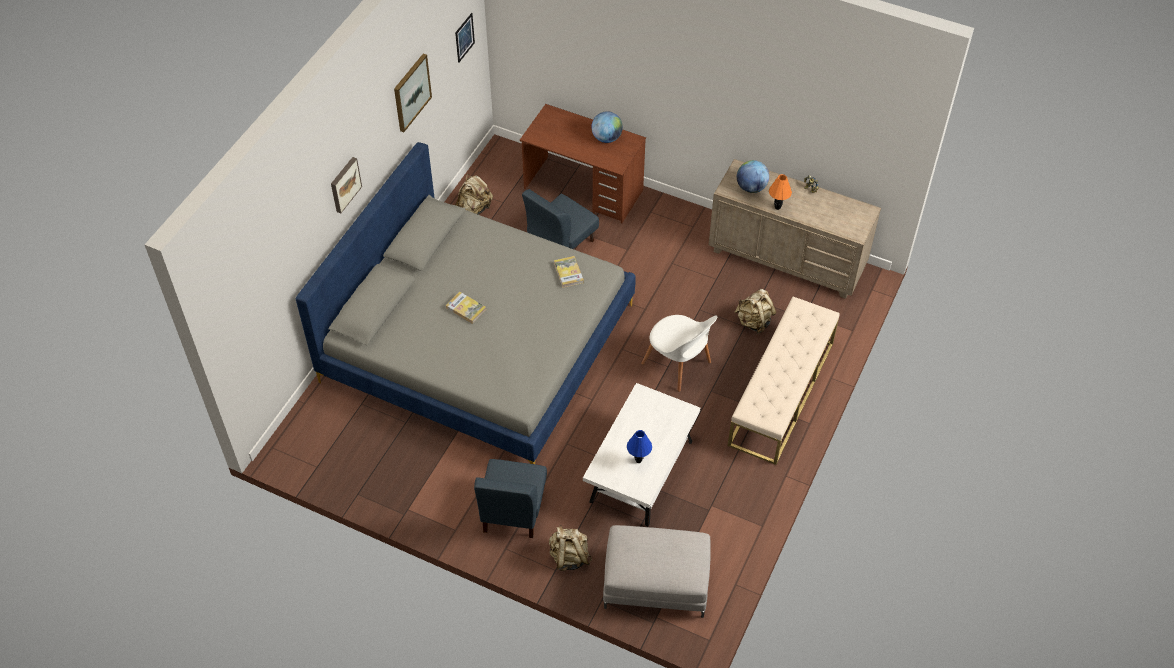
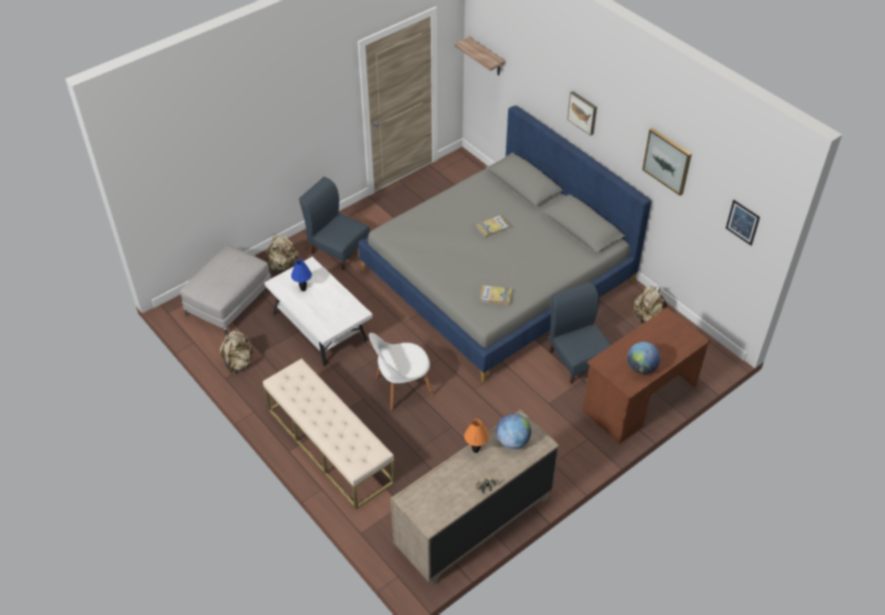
camera: 115 degrees right, 5 degrees down
(246, 319) = (487, 57): none -> shelf
(754, 322) = (415, 460): beige backpack -> beige backpack (239, 363)

